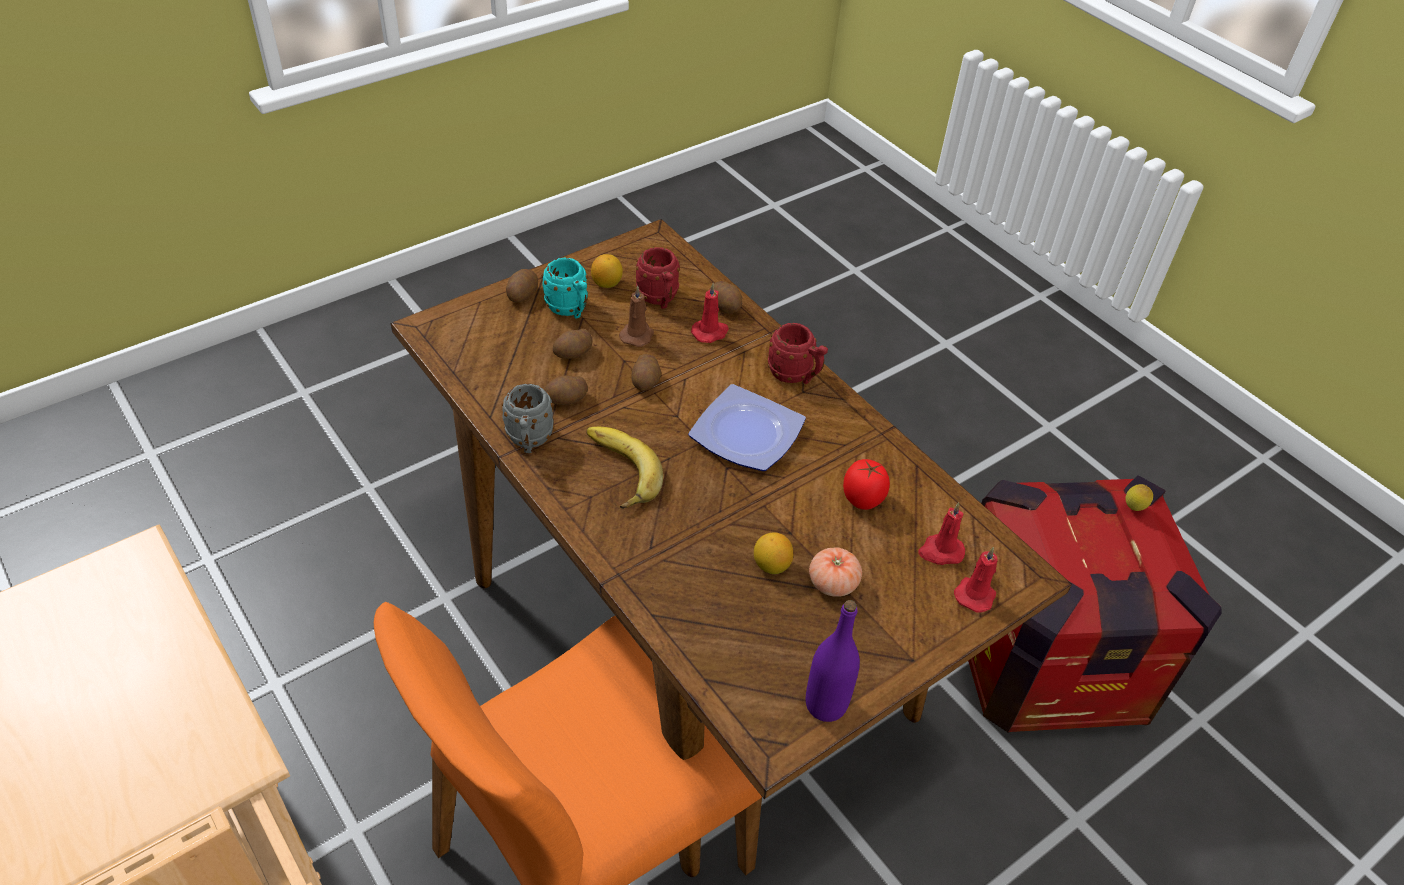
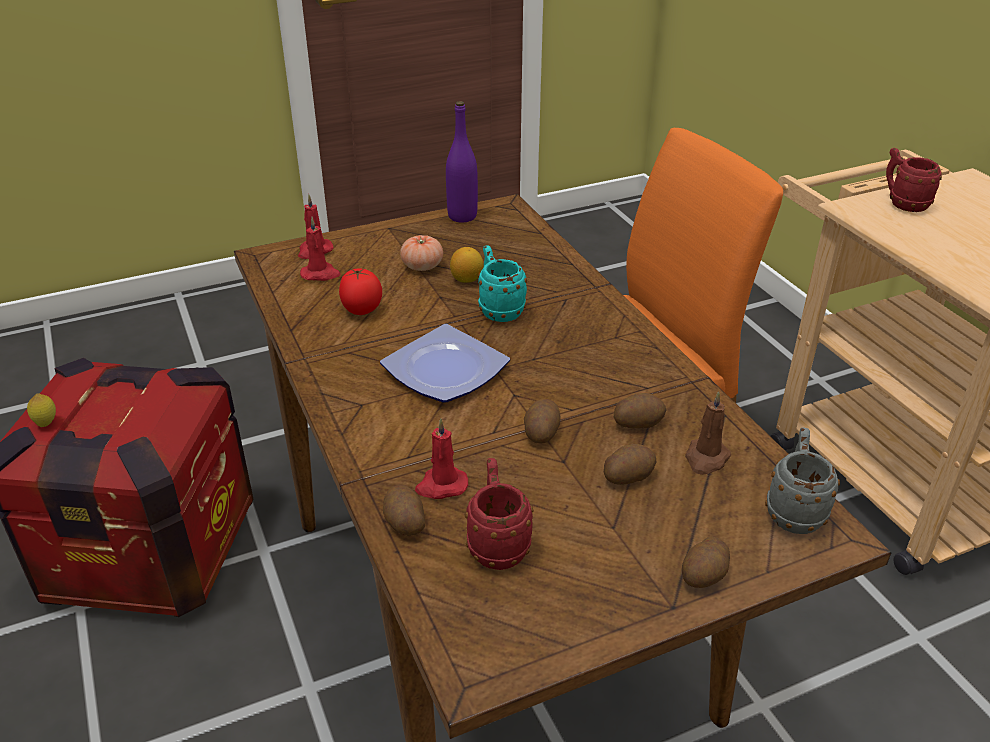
camera: 165 degrees left, 10 degrees down
(529, 441) = (678, 386): grey mug -> grey mug (793, 510)
(570, 310) = (630, 540): turquoise mug -> turquoise mug (498, 309)
(607, 283) = (572, 581): lemon -> none
(617, 472) = (588, 352): banana -> none
(637, 335) = (540, 493): brown candle -> brown candle (706, 458)
(795, 376) = (361, 421): red mug -> red mug (903, 203)

